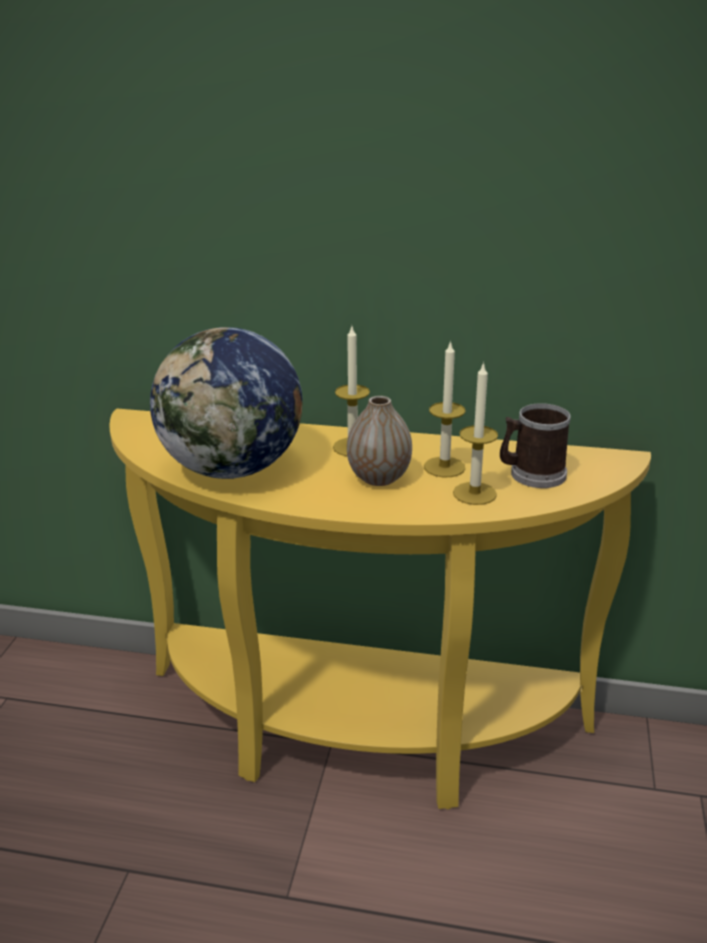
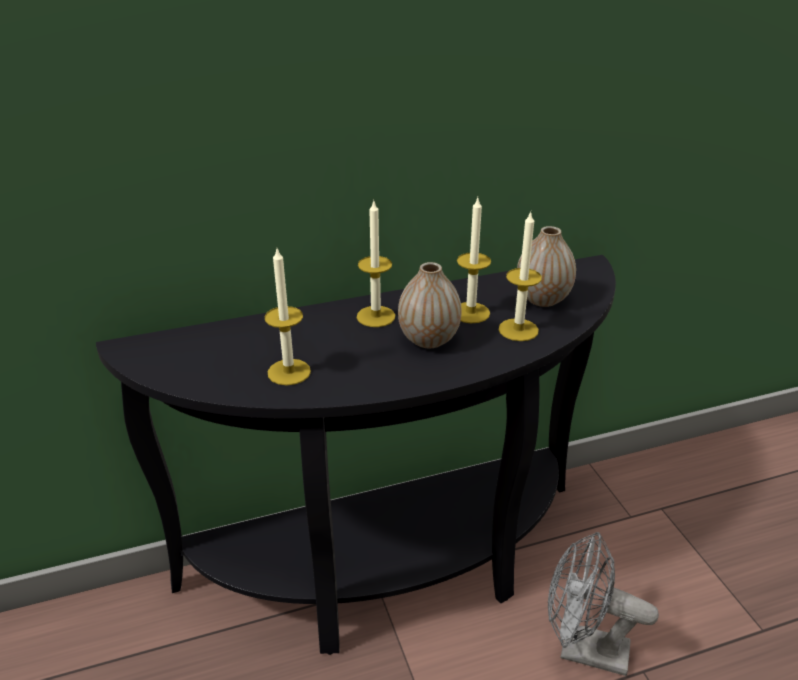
camera: 30 degrees left, 5 degrees up
(232, 469) = (289, 372): globe -> candle
(357, 736) = (395, 571): yellow console table -> black console table
(493, 889) = (582, 649): none -> grey fan
(531, 474) = (542, 299): mug -> vase

